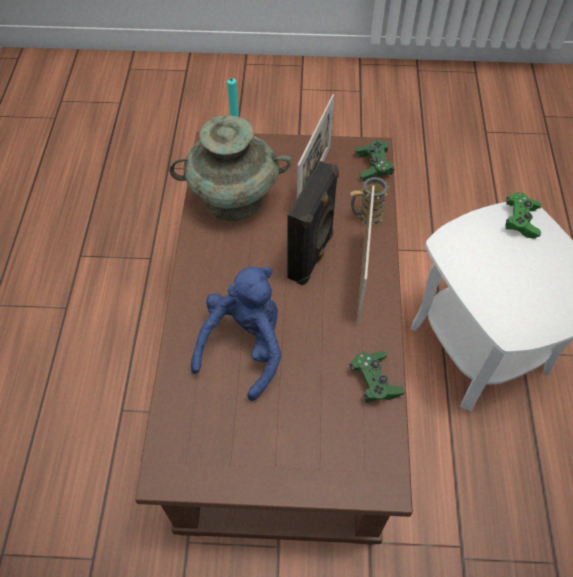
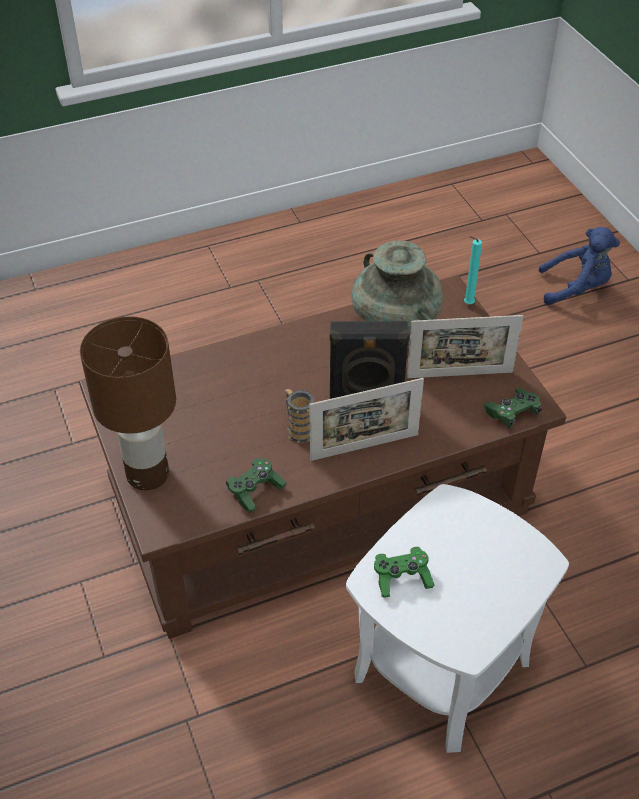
camera: 65 degrees right, 10 degrees down
(245, 346) = (242, 393): blue plush toy -> blue plush toy (576, 288)
(312, 471) = (148, 475): none -> brown table lamp
(366, 216) = (441, 427): mug -> mug (298, 430)
(520, 221) = (527, 557): green game controller -> green game controller (401, 578)

